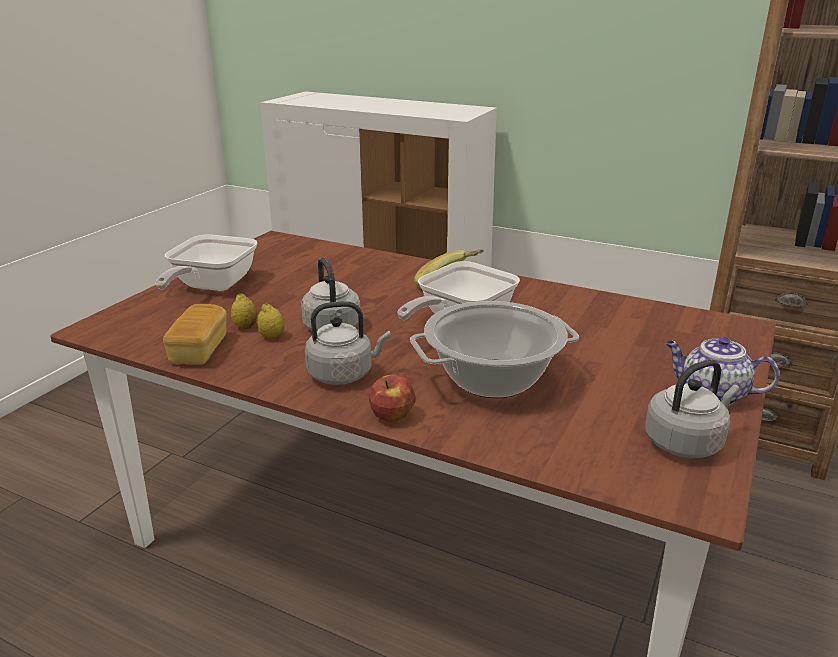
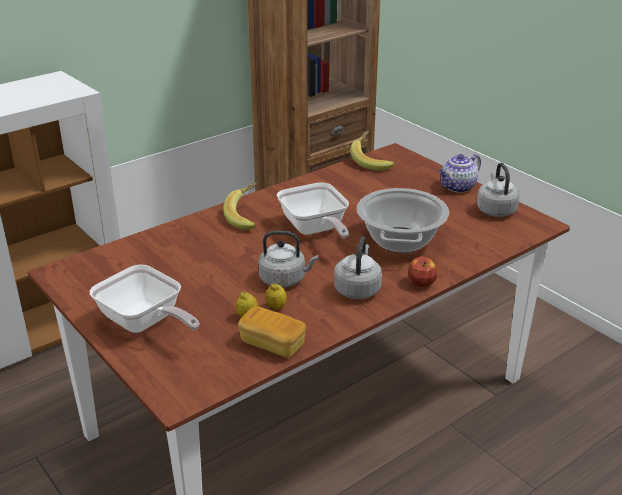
camera: 65 degrees left, 5 degrees up
(688, 318) = (372, 161): none -> banana

